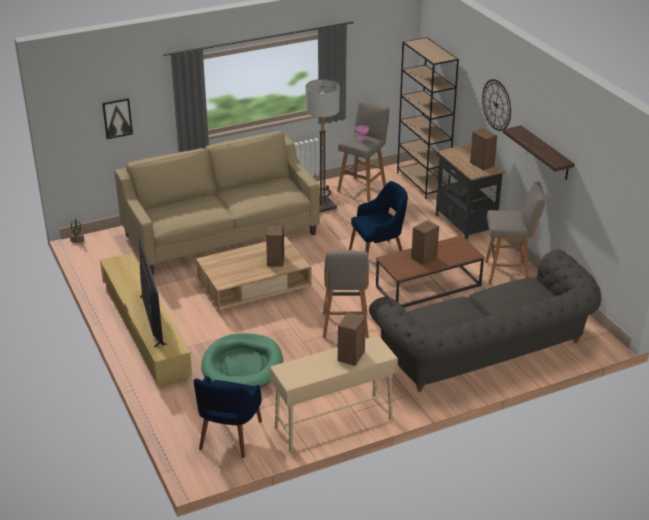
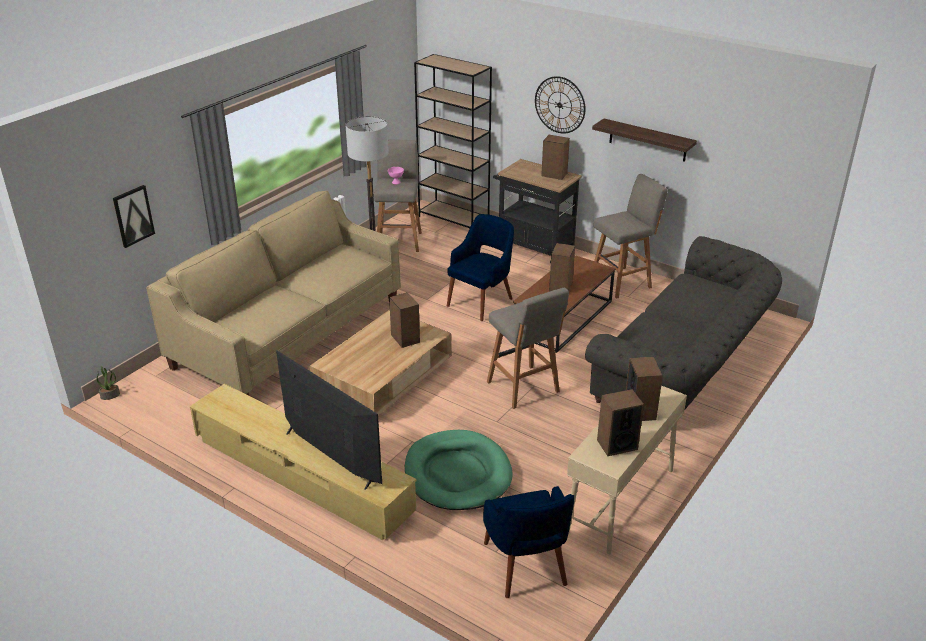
camera: 30 degrees left, 0 degrees up
(310, 371) = (617, 444): none -> speaker

